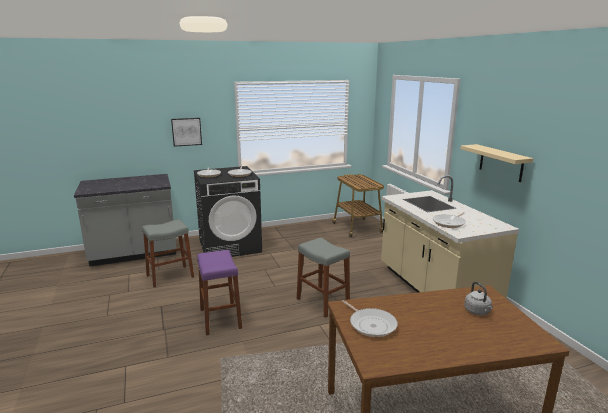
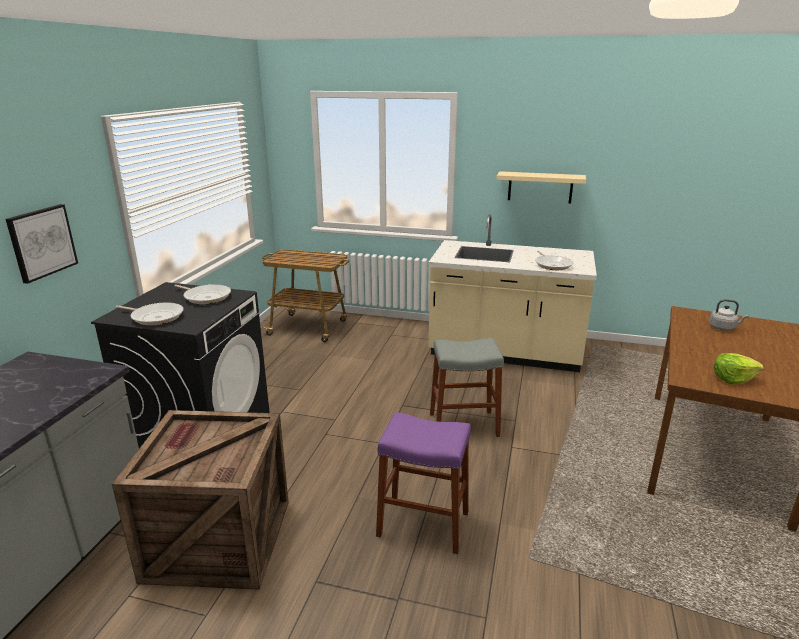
camera: 55 degrees left, 5 degrees up
(170, 276) = (217, 538): grey stool -> crate
(371, 324) = (733, 379): frying pan -> lettuce

